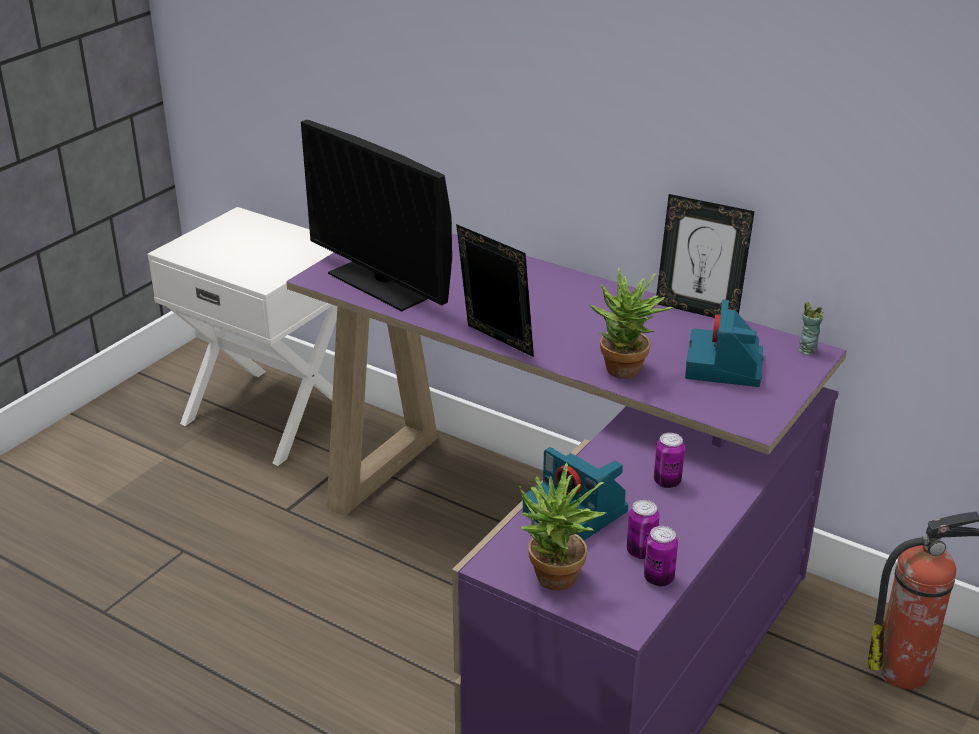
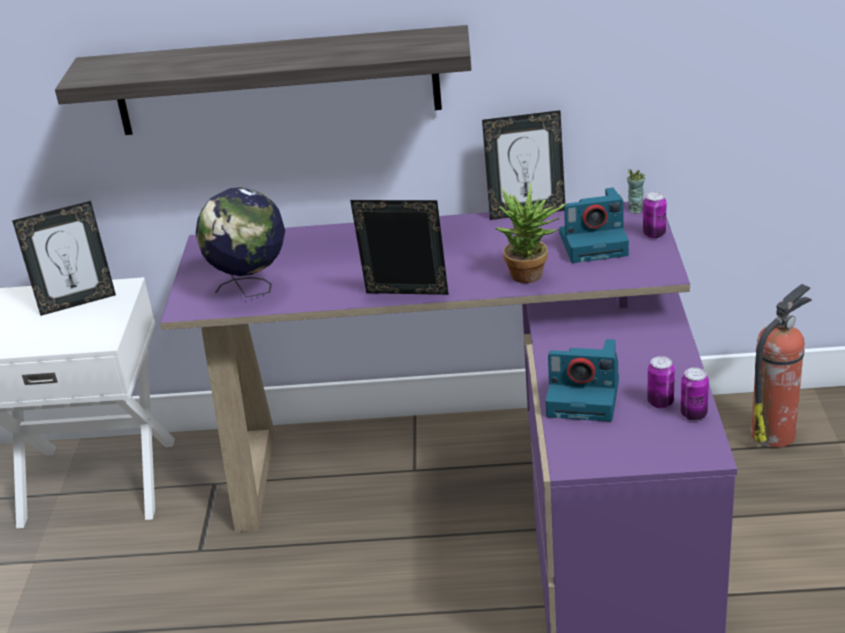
camera: 30 degrees left, 0 degrees up
(281, 243) = (77, 302): none -> picture frame
(382, 283) = (251, 290): monitor -> globe
(491, 91) = (276, 81): none -> shelf
(554, 583) = (628, 453): potted plant -> none
(667, 482) = (620, 347): can -> can (654, 234)
(724, 367) = (595, 243): camera -> camera turned 75 degrees counterclockwise

